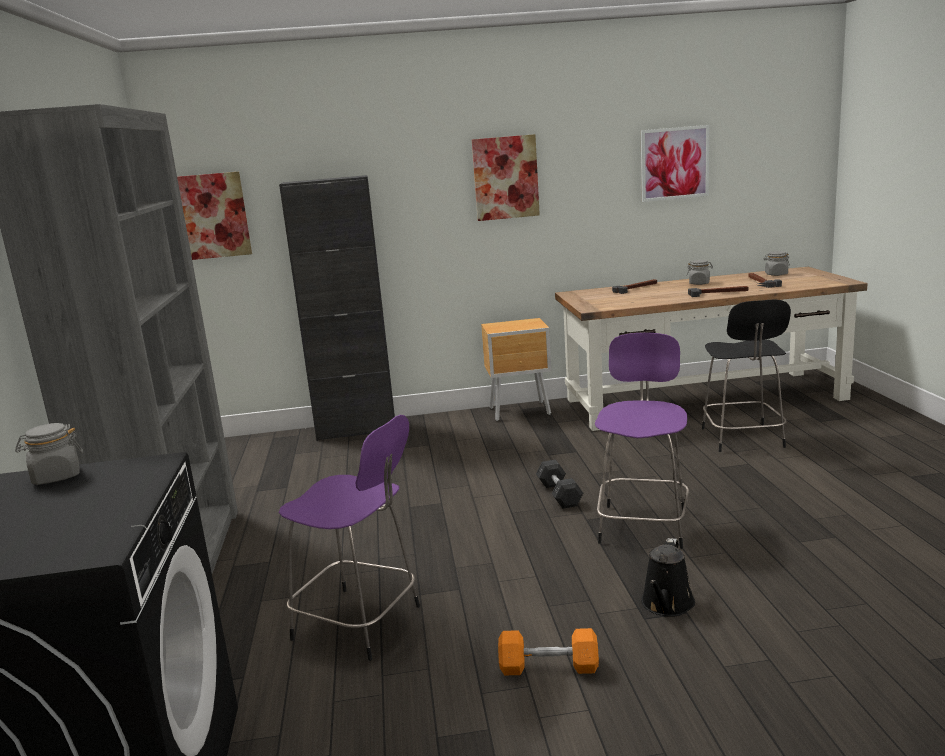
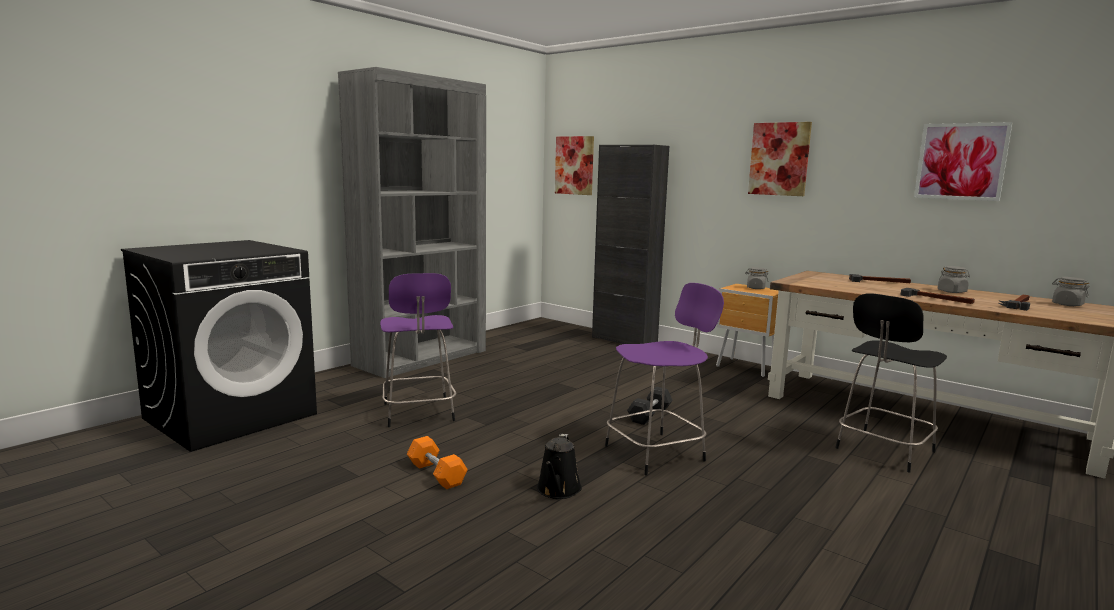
camera: 45 degrees right, 5 degrees down
(56, 477) = (260, 245): grey jar -> grey jar (755, 288)
(666, 605) = (558, 490): black watering can -> black watering can turned 60 degrees counterclockwise

